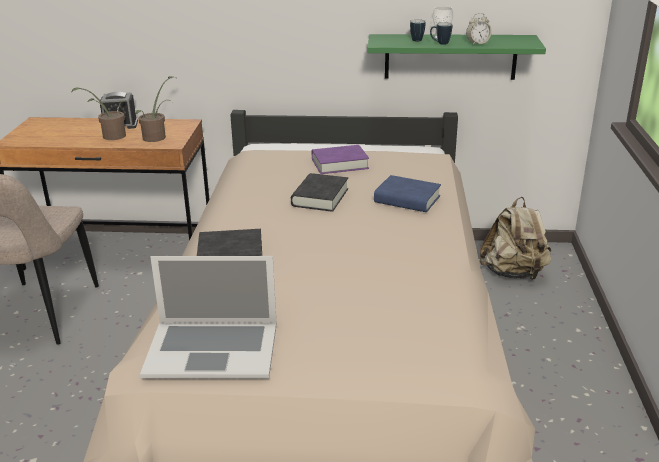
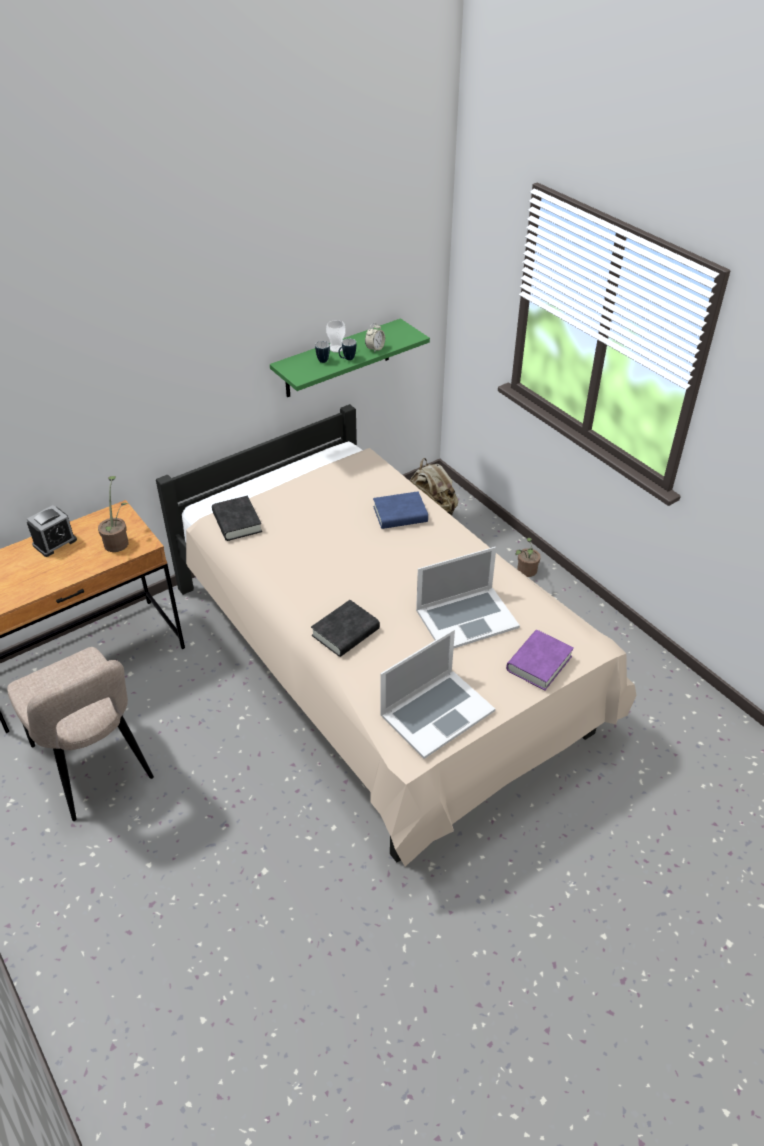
camera: 40 degrees left, 15 degrees up
(110, 136) = (70, 562): potted plant -> potted plant (526, 572)
(320, 197) = (337, 543): black book -> black book (237, 522)
(339, 164) = (306, 499): purple book -> purple book (539, 663)
(357, 293) = (466, 618): none -> laptop

